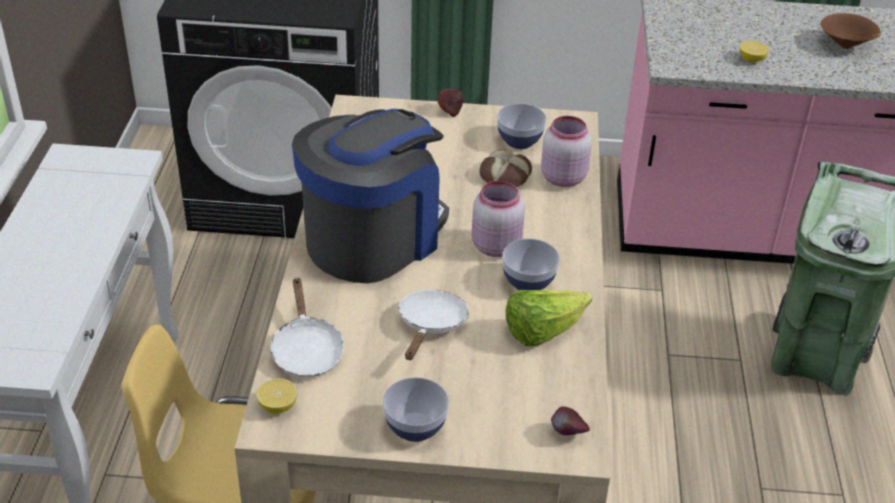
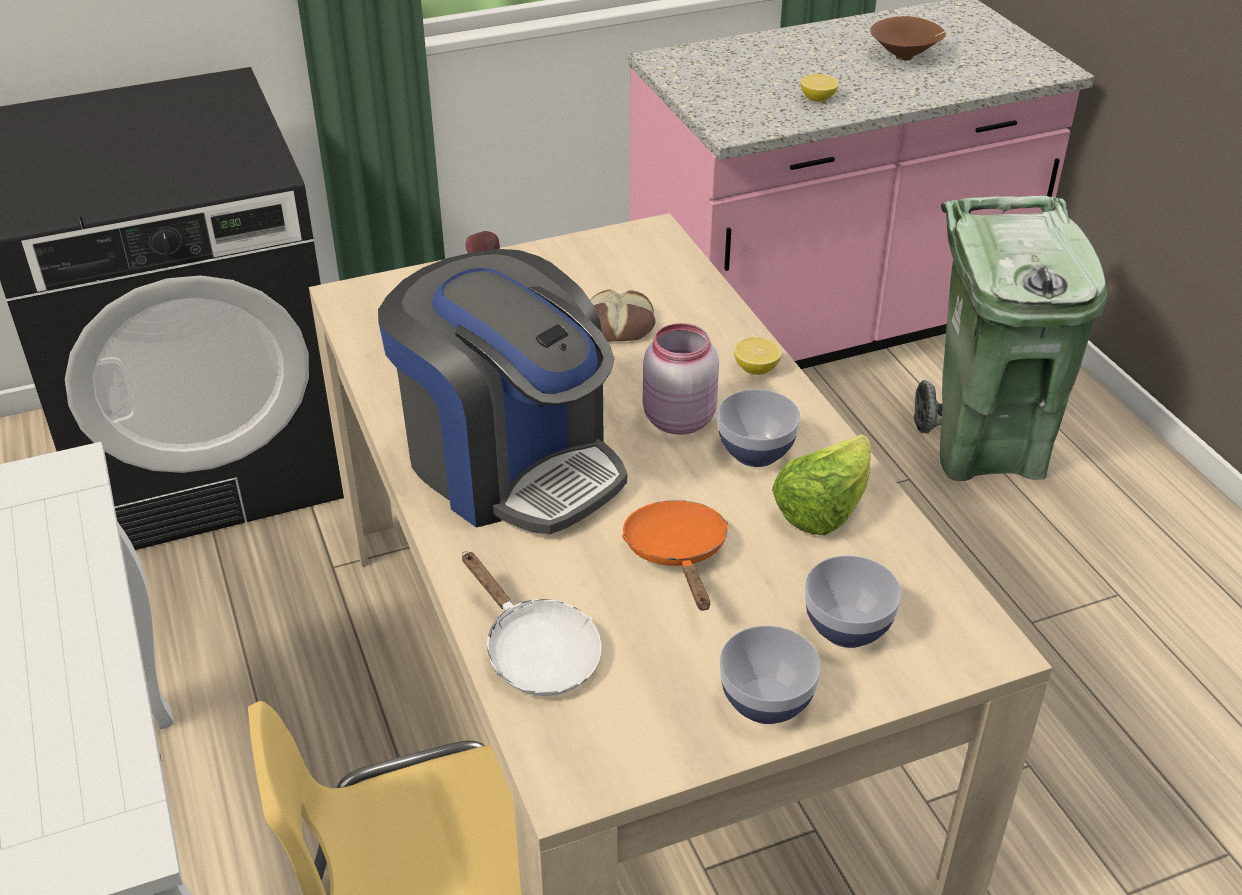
camera: 25 degrees left, 0 degrees up
(278, 406) = (556, 749): lemon -> lemon (756, 368)
(373, 238) = (510, 463): coffee machine -> coffee machine turned 120 degrees clockwise
(431, 326) = (678, 554): white frying pan -> orange frying pan
(519, 141) = (603, 276): bowl -> bowl (847, 628)
(562, 177) = (691, 305): pink jar -> none
(568, 434) = (960, 631): apple -> none

